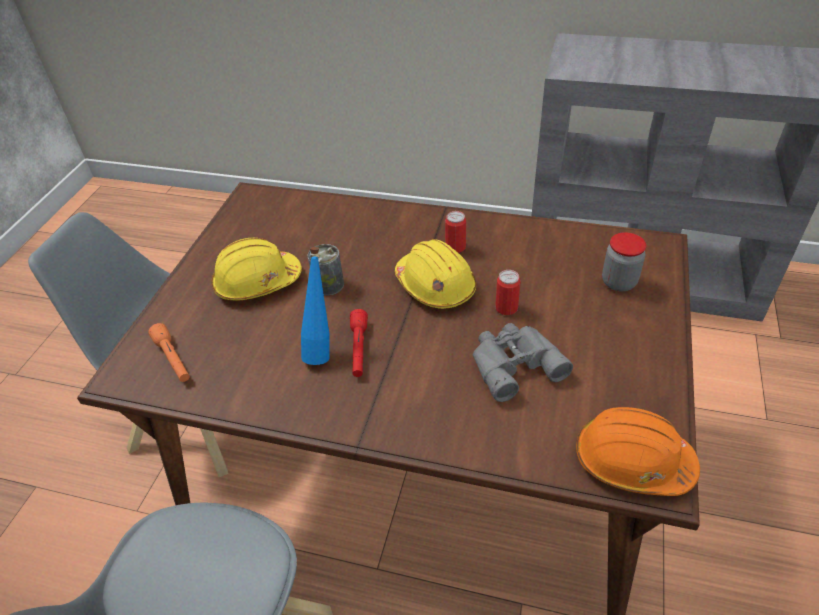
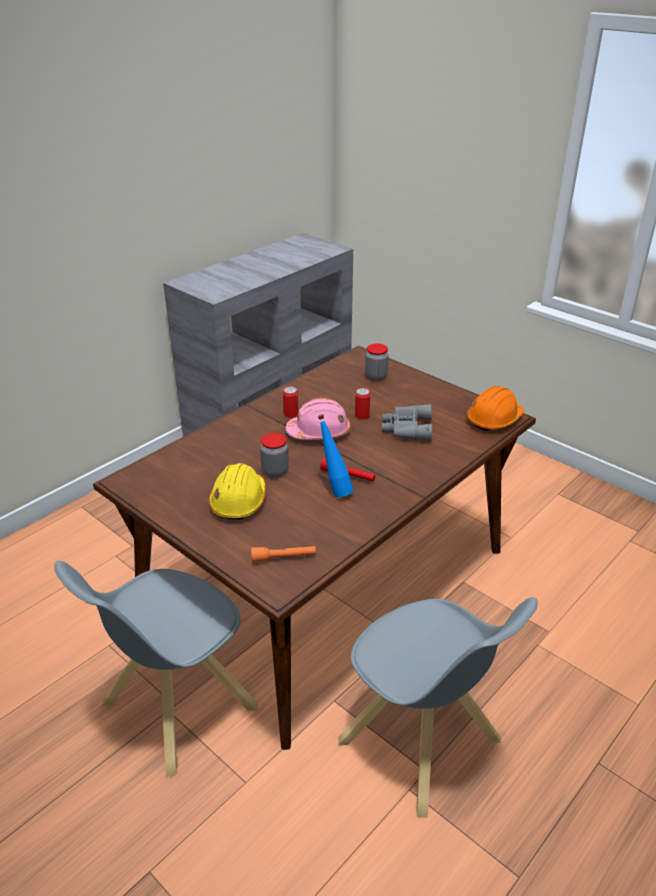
camera: 65 degrees left, 10 degrees down
(328, 285) = (275, 471): can -> jar
(435, 286) = (319, 432): yellow hard hat -> pink hard hat

